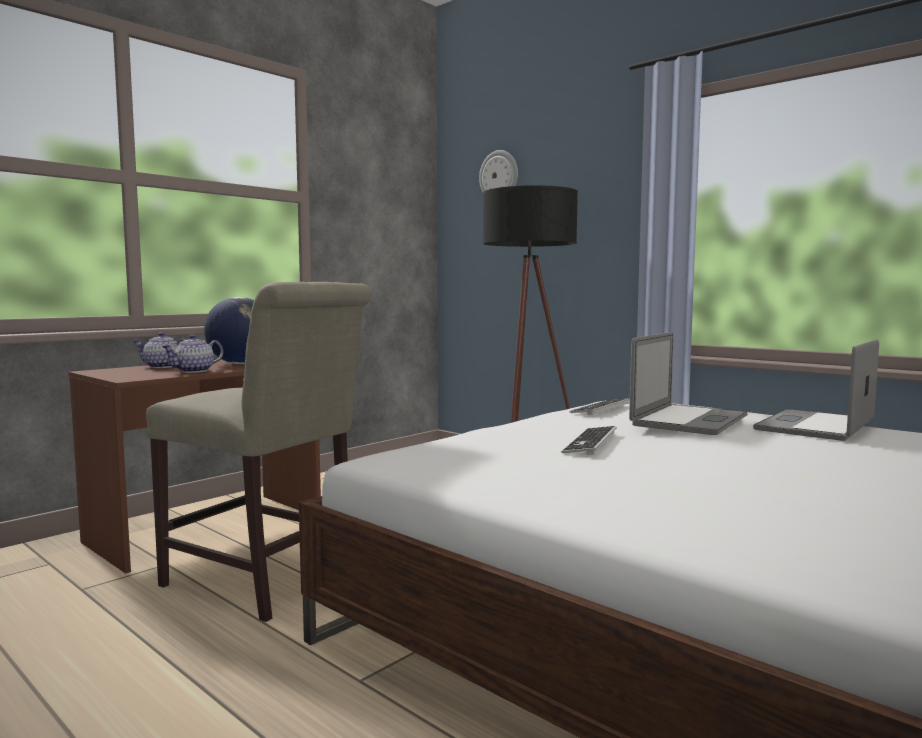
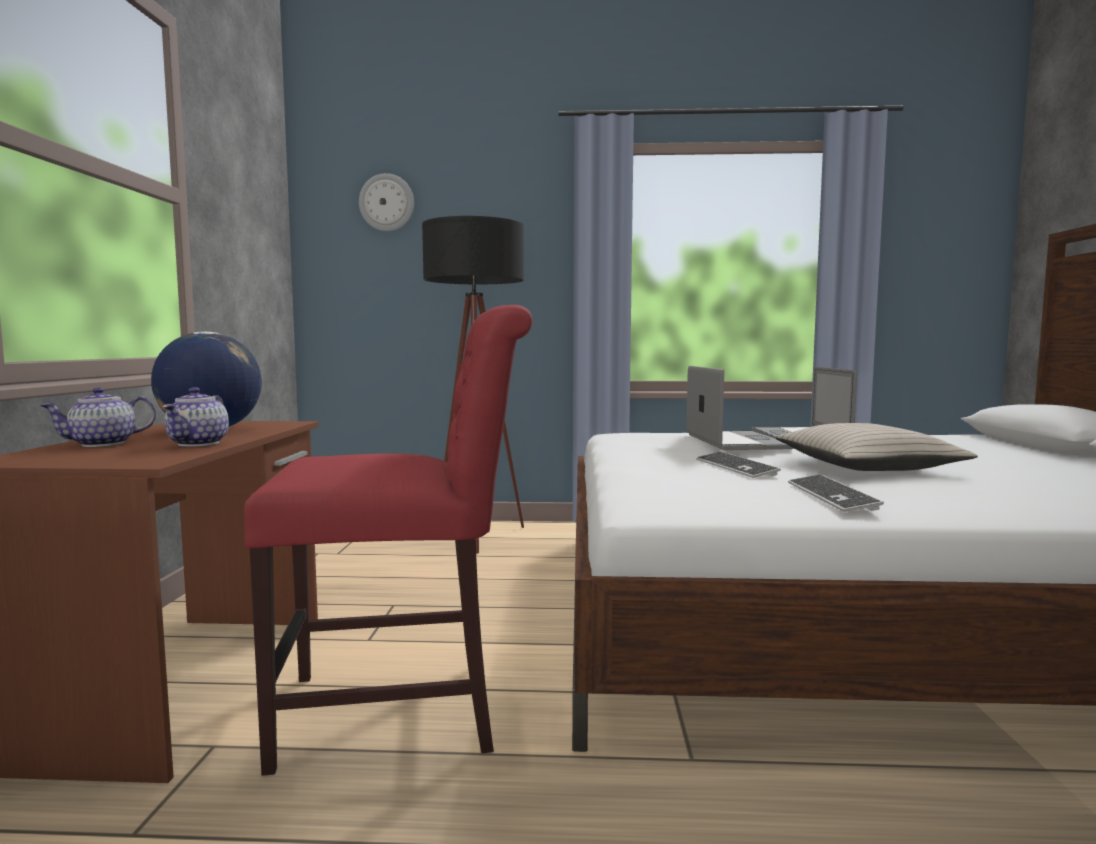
camera: 40 degrees left, 0 degrees up
(267, 581) = (403, 712): beige chair -> red chair
(601, 408) = (636, 441): keyboard -> keyboard (831, 496)
(736, 464) = (866, 466): none -> beige pillow

